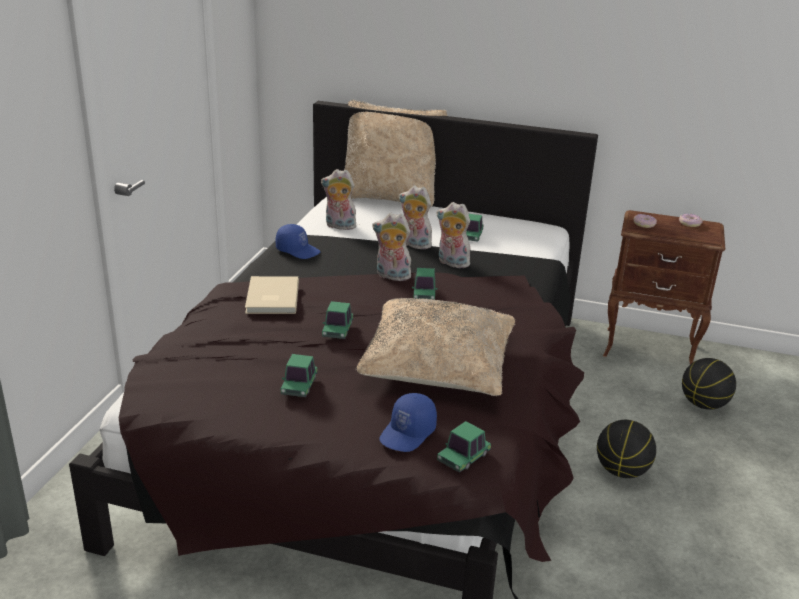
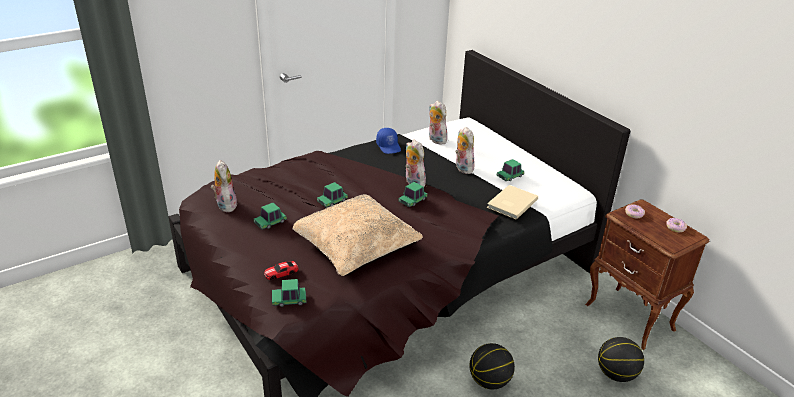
camera: 40 degrees right, 5 degrees up
(270, 298) = (326, 168): beige book -> beige book (510, 203)
(390, 200) = (495, 133): beige pillow -> none
(408, 433) = (281, 273): blue cap -> toy car
(451, 263) = (467, 189): plush toy -> plush toy (225, 205)

